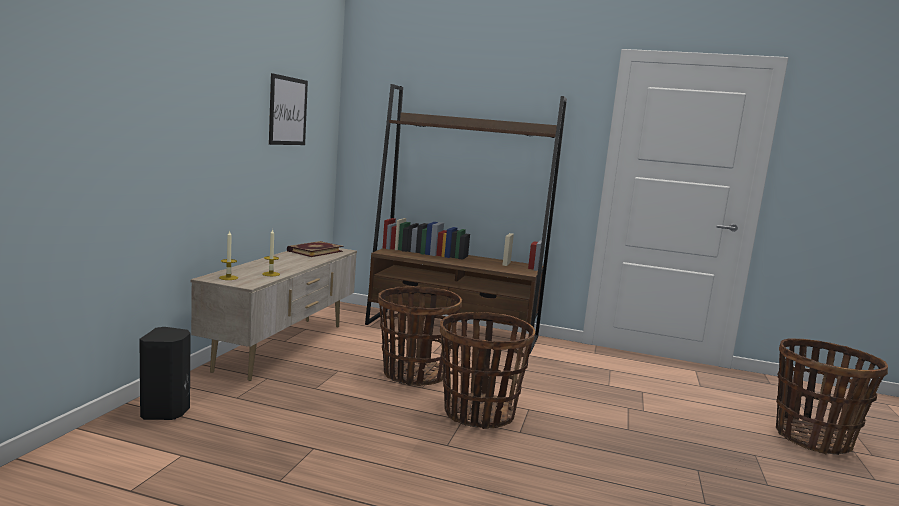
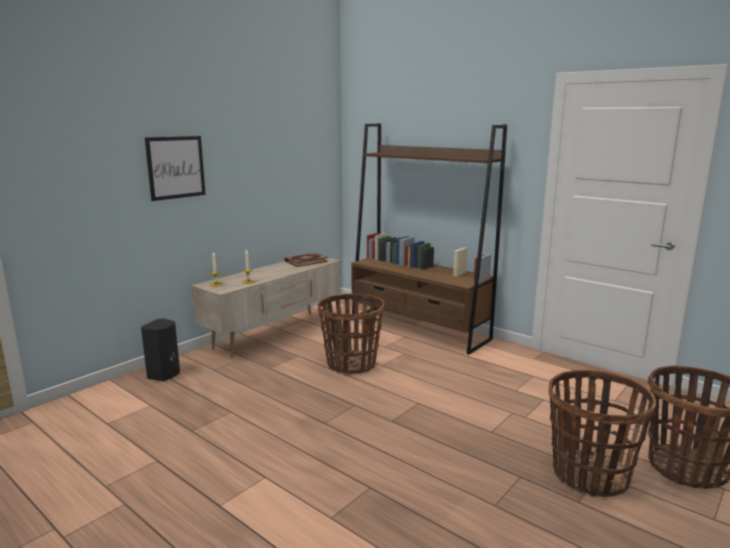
camera: 25 degrees right, 5 degrees up
(288, 111) = (281, 154): picture -> picture (176, 167)
(478, 413) = (372, 401): basket -> basket (589, 475)

